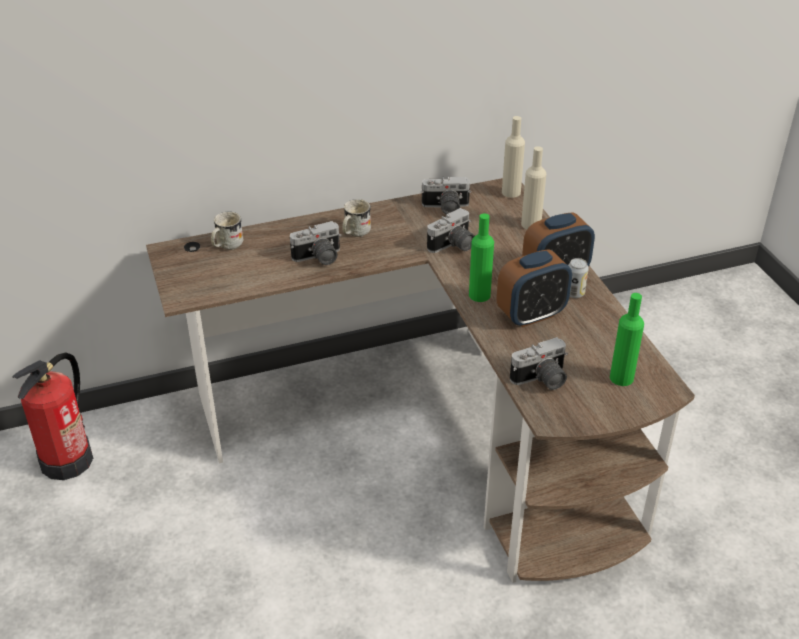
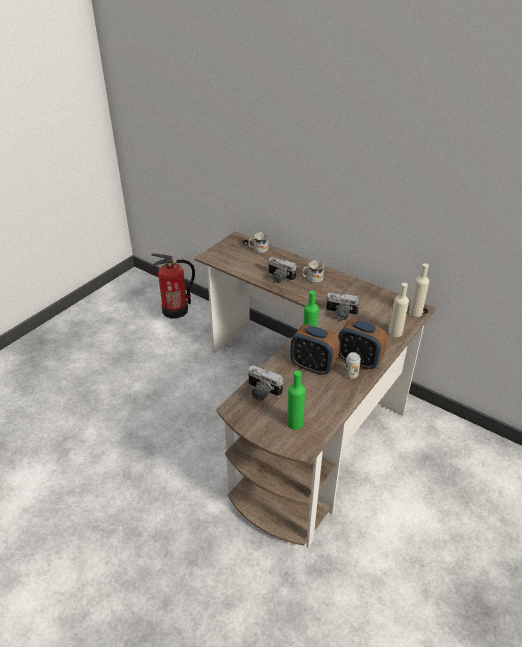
camera: 55 degrees right, 0 degrees up
(445, 208) = (370, 297): camera -> none

